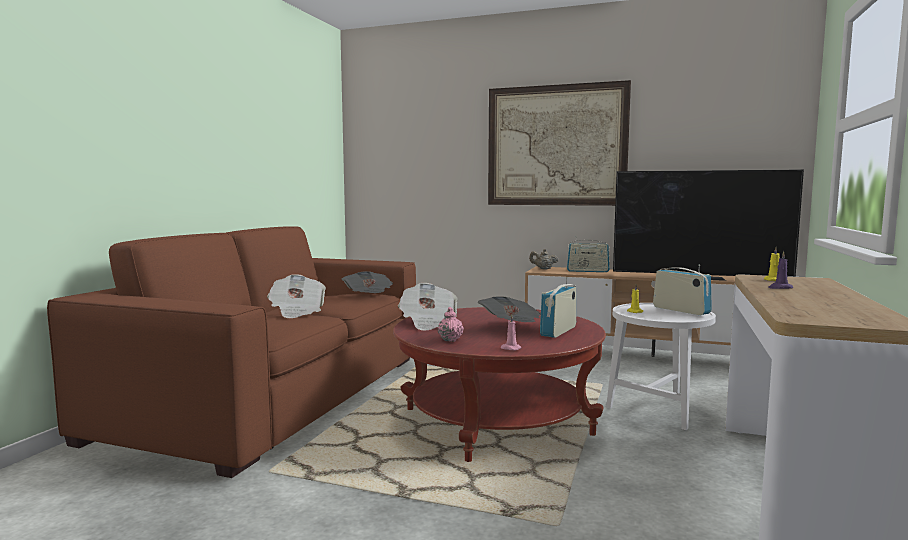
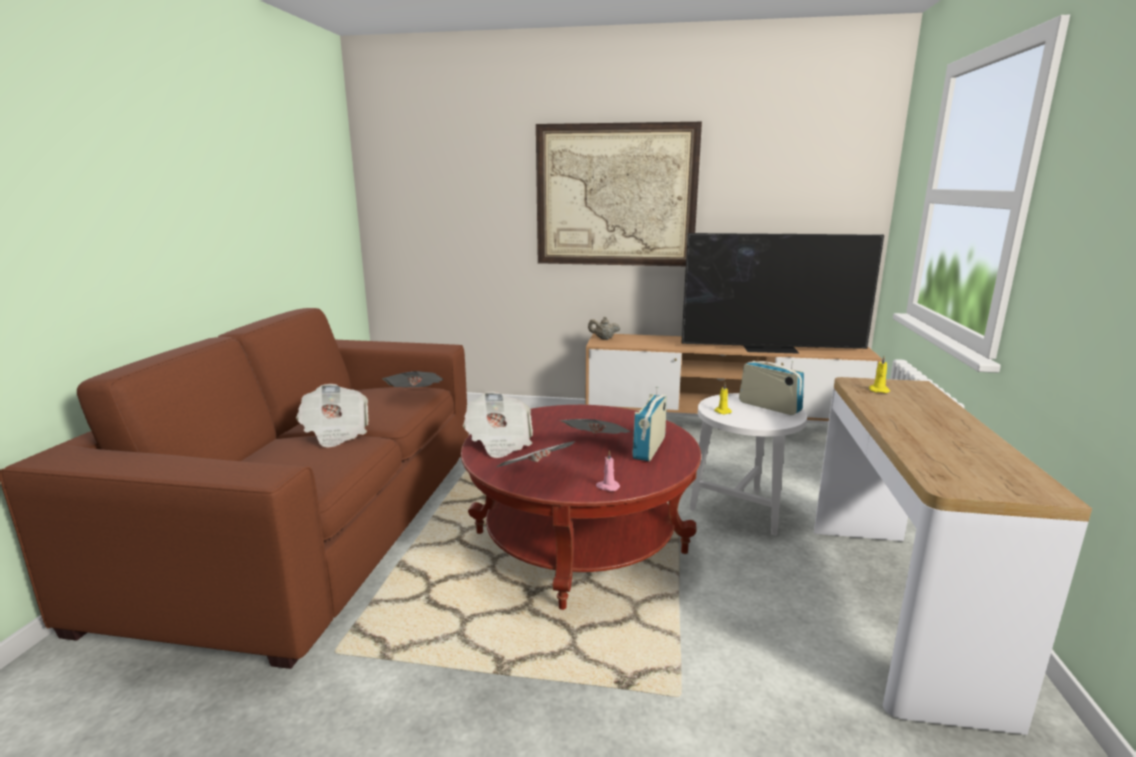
camera: 10 degrees left, 10 degrees up
(450, 340) = (535, 474): pink teapot -> newspaper
(587, 271) = (652, 341): radio -> none
(779, 288) = (893, 409): purple candle -> none

